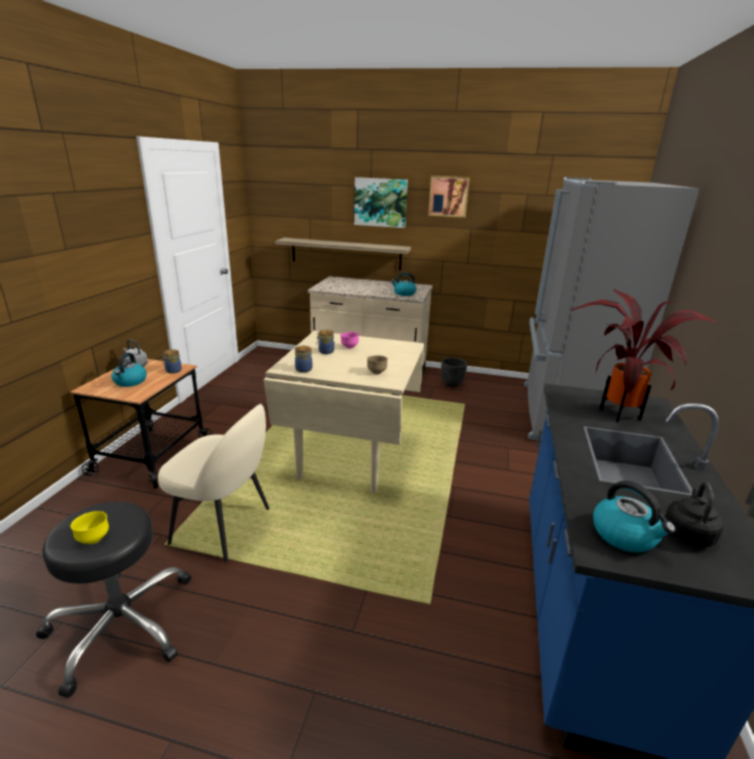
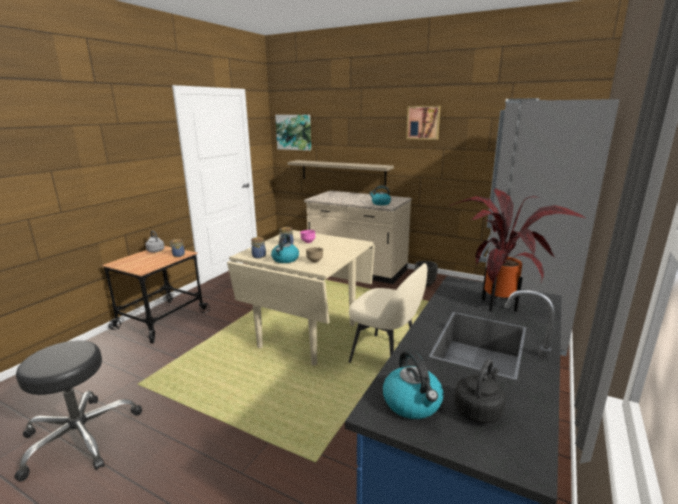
camera: 15 degrees right, 5 degrees down
(94, 539) = (51, 363): yellow bowl -> none
(130, 382) = (144, 261): kettle -> kettle (285, 259)
(224, 527) = (185, 377): beige chair -> beige chair (385, 356)
(380, 202) = (369, 130): picture -> picture (294, 132)

